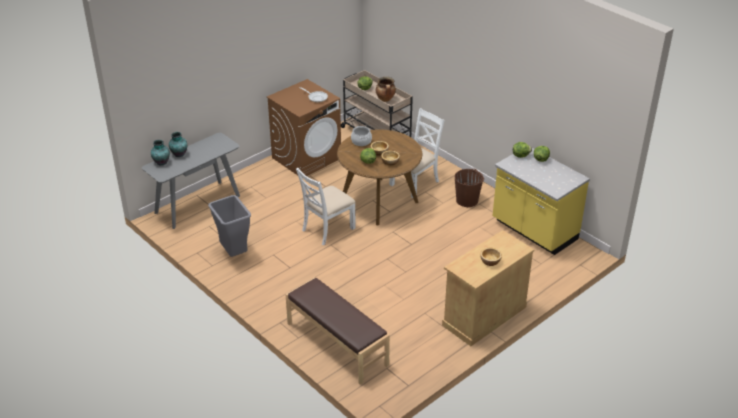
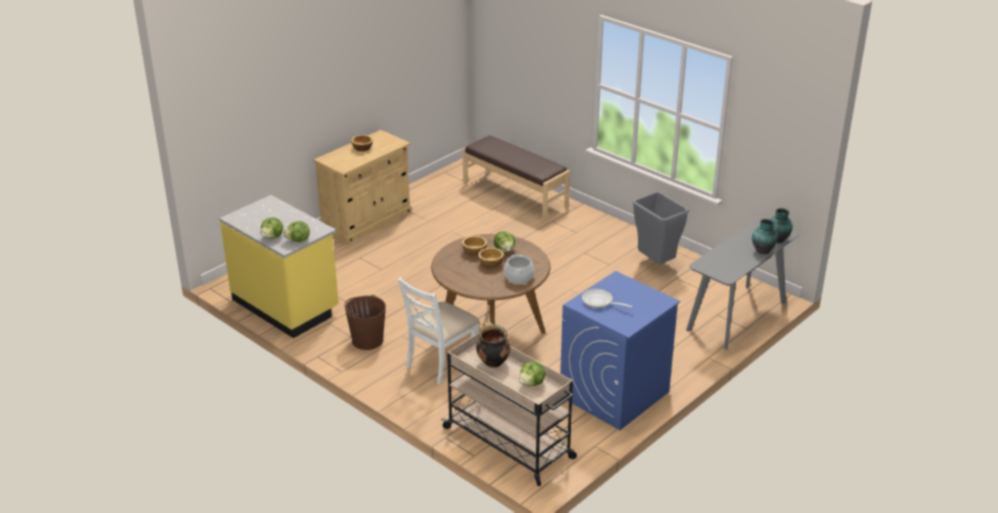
camera: 175 degrees right, 5 degrees down
(306, 158) = (614, 394): brown washing machine -> blue washing machine
(327, 229) = (552, 294): white chair -> none

